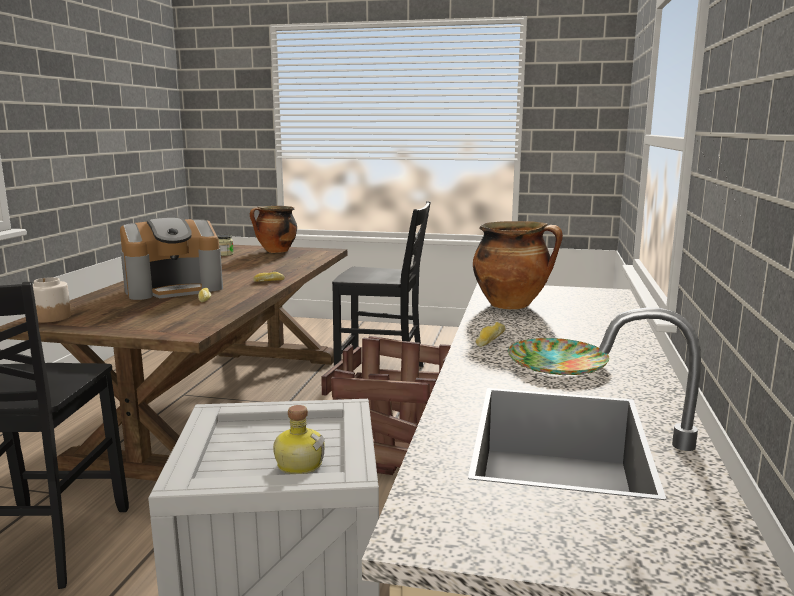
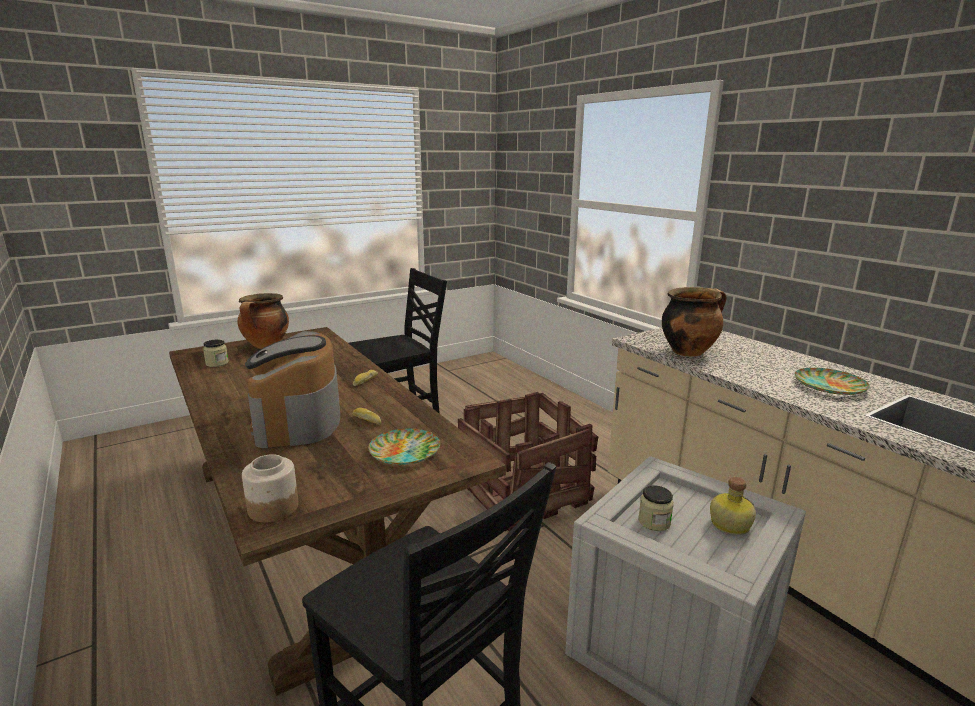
camera: 45 degrees left, 5 degrees up
(173, 317) = (405, 451): none -> plate
(174, 288) = (297, 420): coffee machine -> coffee machine turned 150 degrees clockwise
(252, 434) = (654, 522): none -> jar
(489, 340) = (765, 382): bread -> none

